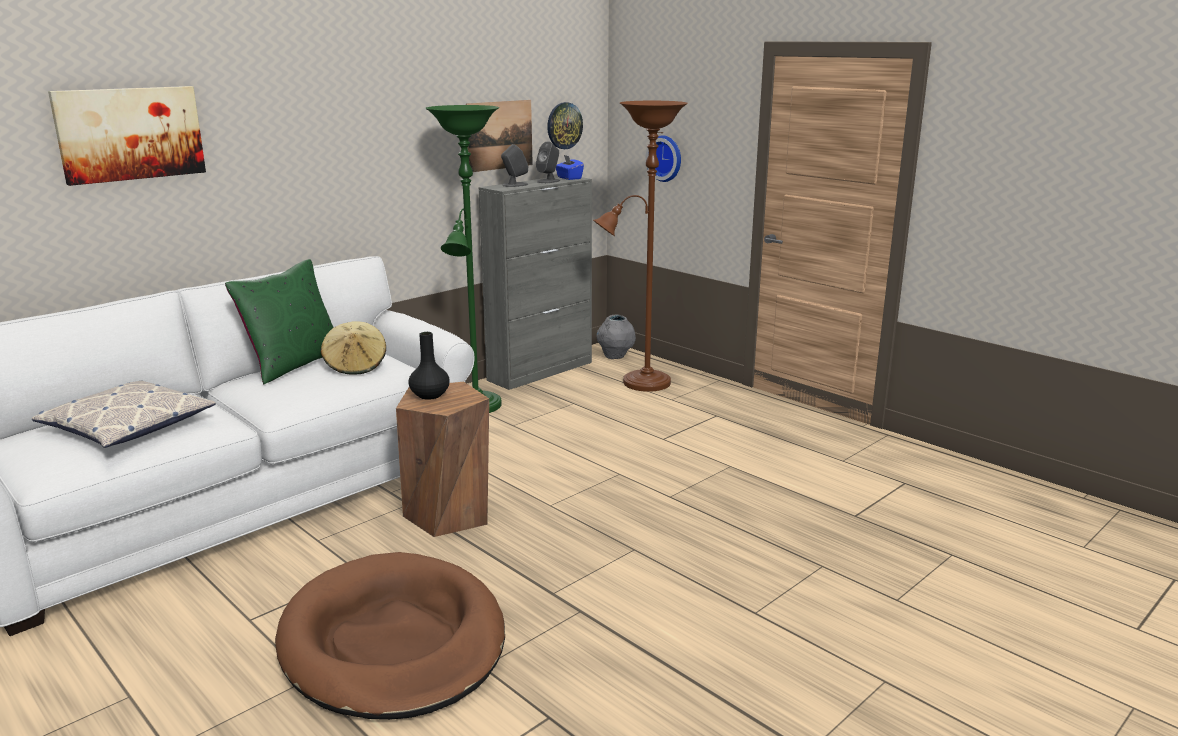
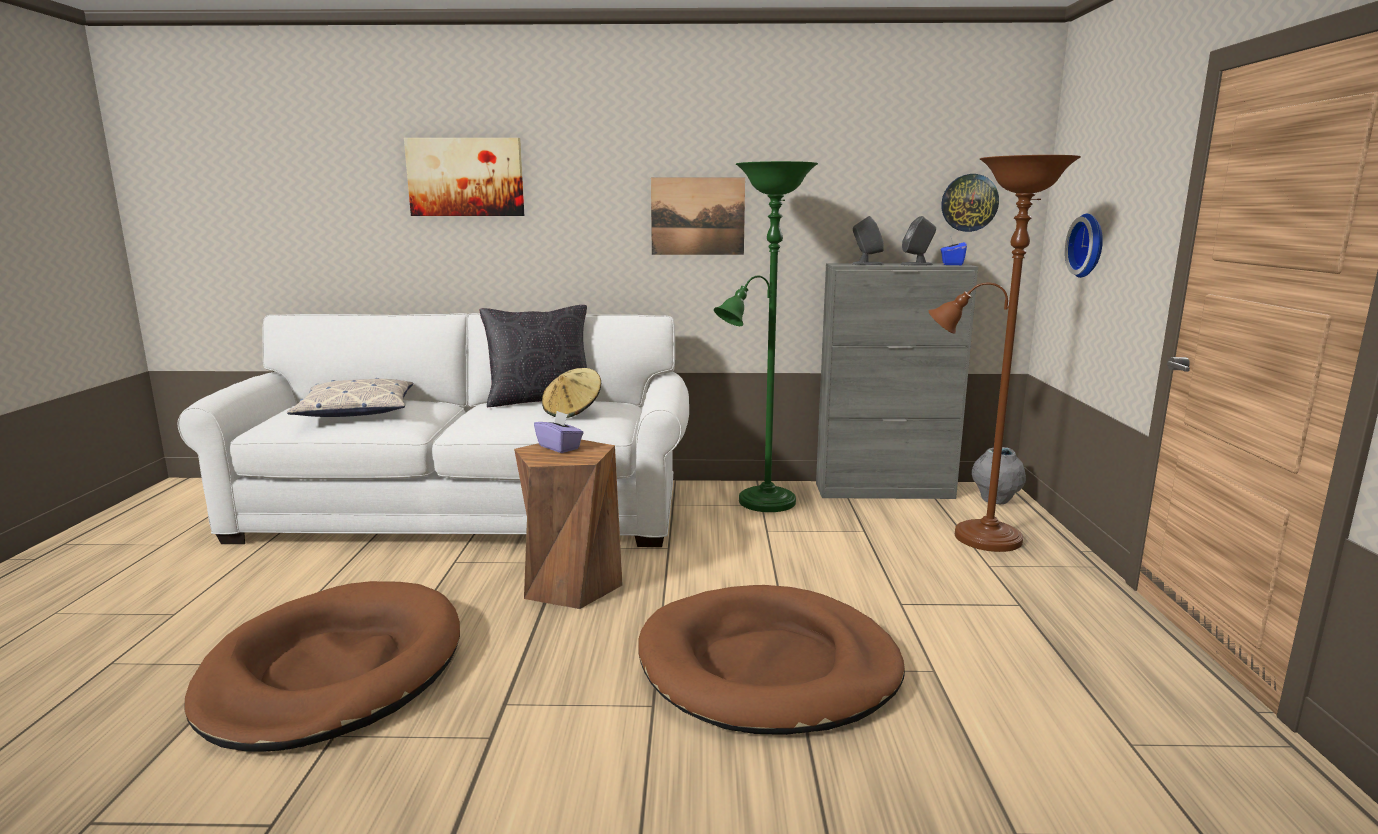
camera: 45 degrees right, 5 degrees down
(293, 365) = (540, 400): green pillow -> black pillow
(429, 395) = (559, 447): black vase -> purple tissue box
(500, 135) = (867, 207): picture -> picture (697, 216)
(655, 501) = (768, 666): none -> brown dog bed

